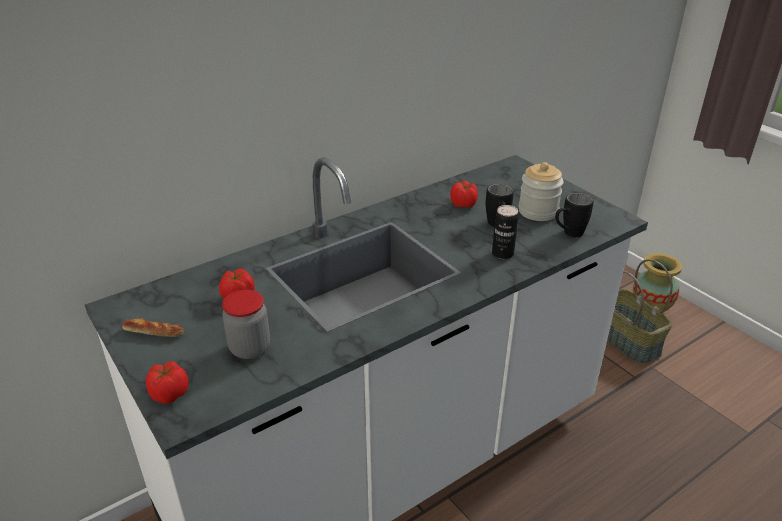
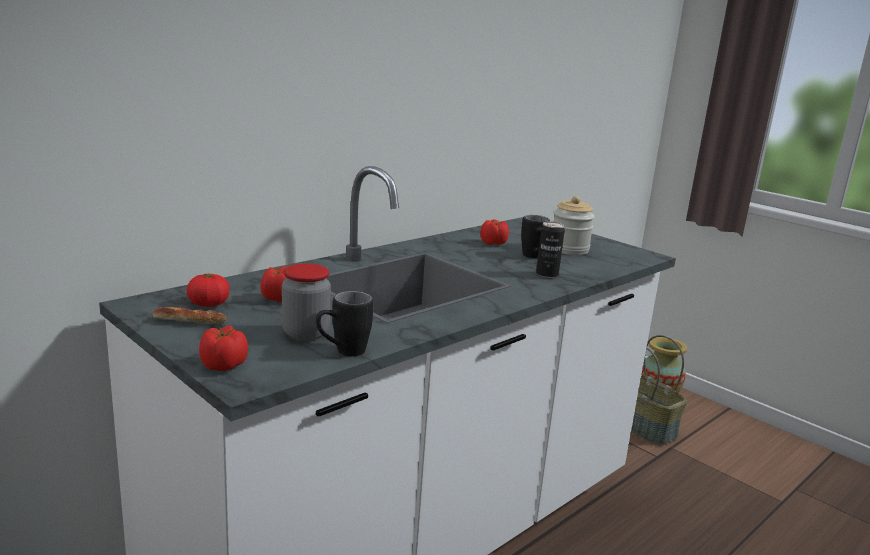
camera: 10 degrees left, 15 degrees down
(175, 306) = (209, 304): none -> tomato
(568, 234) = (604, 263): black mug -> black mug (342, 352)

